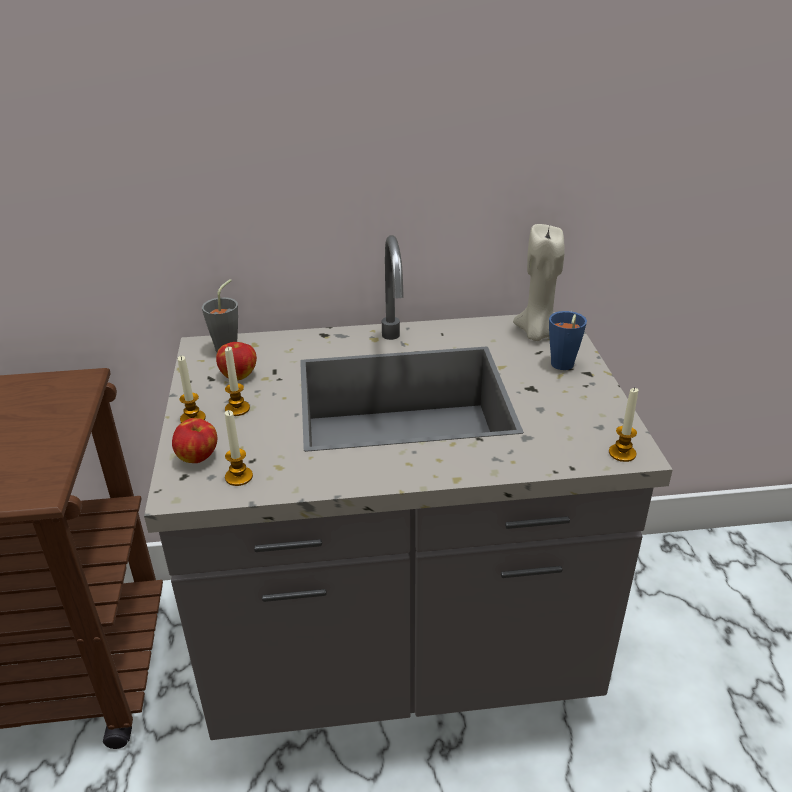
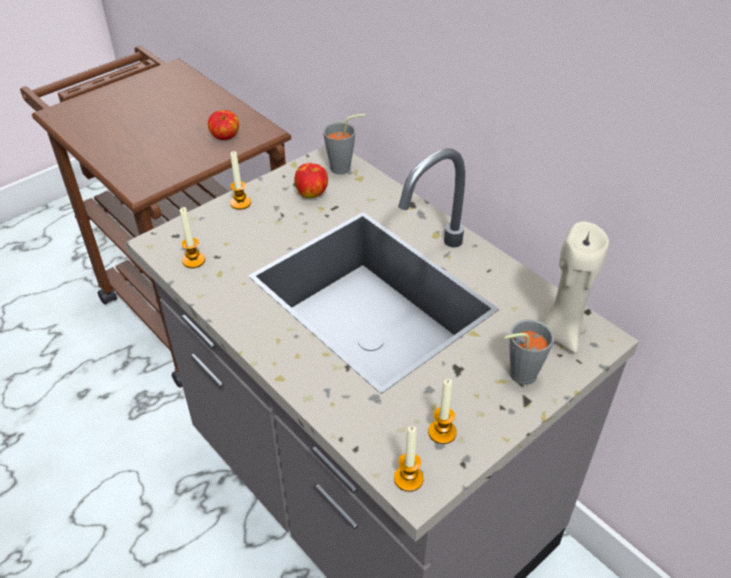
camera: 55 degrees right, 10 degrees up
(198, 457) = (200, 230): apple -> apple (225, 137)
(237, 409) = (270, 216): candle -> candle (442, 432)
(561, 367) = (517, 376): blue cup -> grey cup

